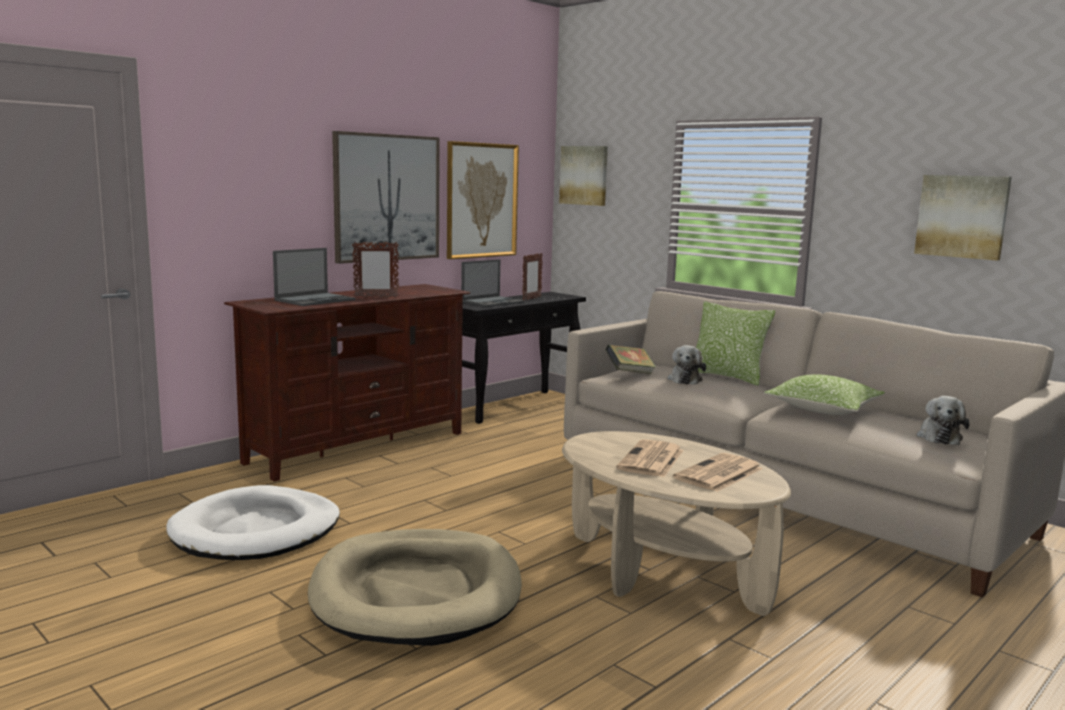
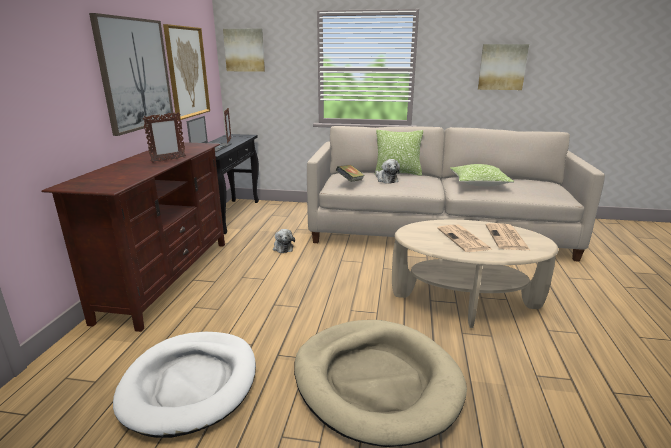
camera: 35 degrees left, 10 degrees up
(315, 300) = (126, 171): laptop -> none
(939, 437) = (541, 187): plush toy -> plush toy (283, 247)

